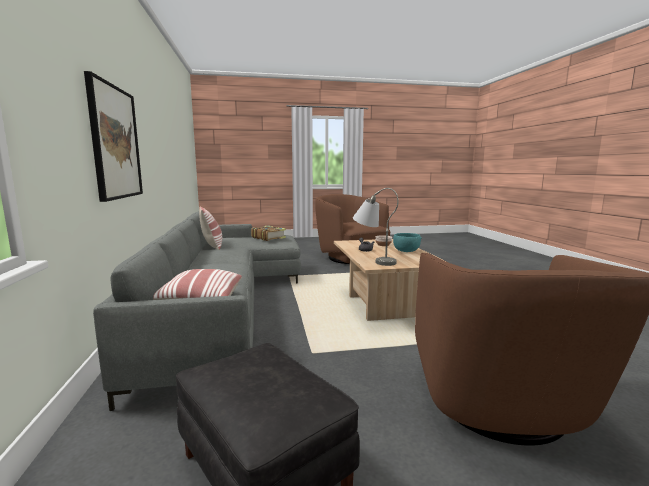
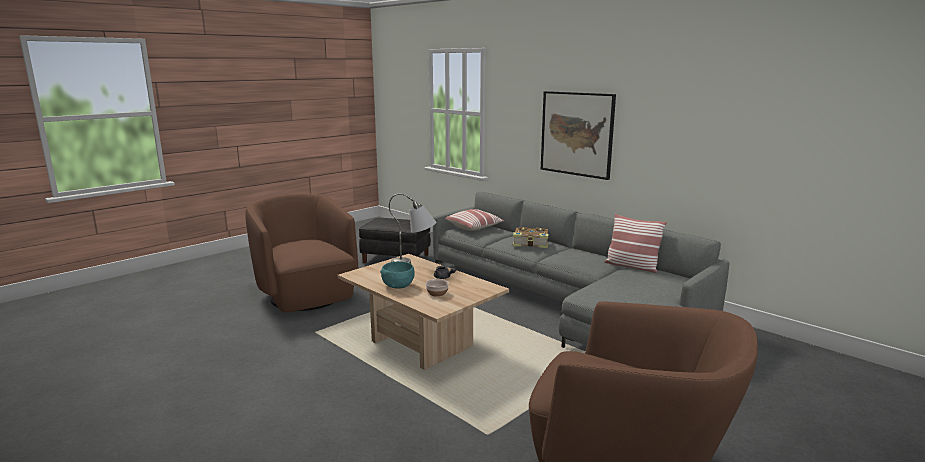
camera: 145 degrees right, 5 degrees up
(268, 238) = (626, 292): book -> book (531, 243)

